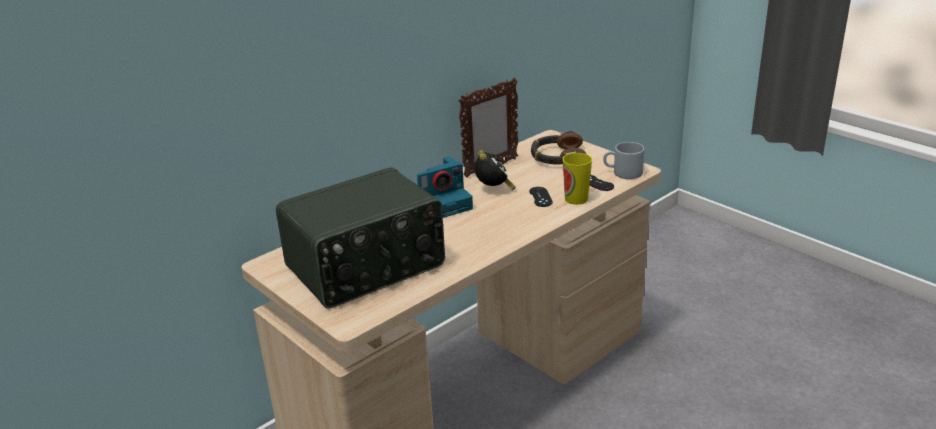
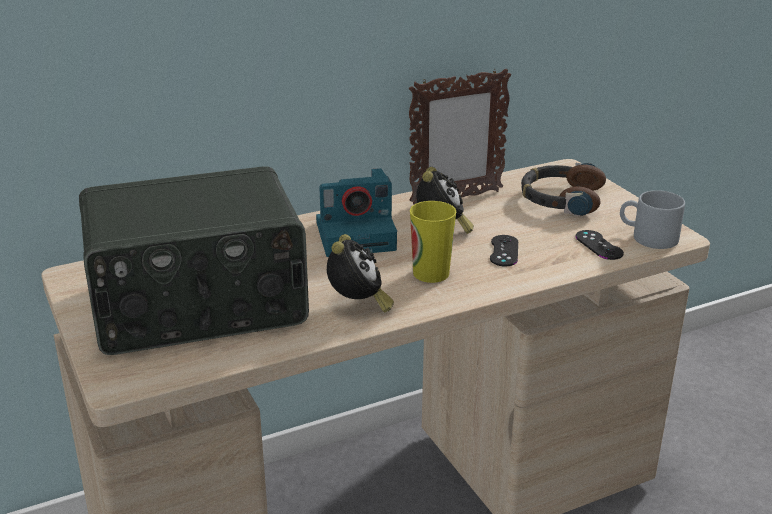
camera: 15 degrees right, 0 degrees up
(469, 247) = (358, 305): none -> alarm clock
(576, 199) = (555, 263): cup -> cup (431, 273)

